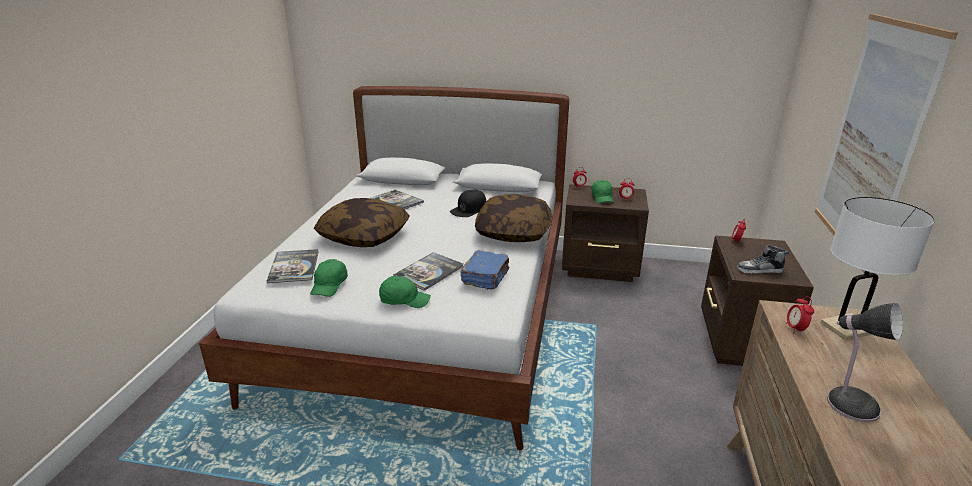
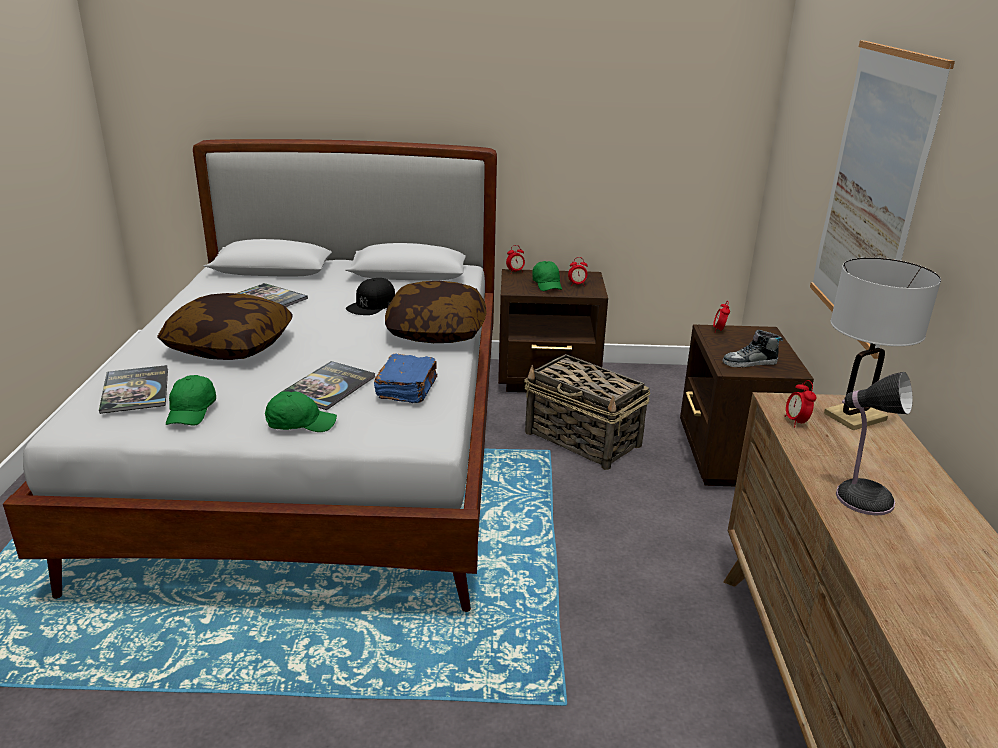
camera: 10 degrees left, 0 degrees up
(623, 318) = (583, 440): none -> basket

